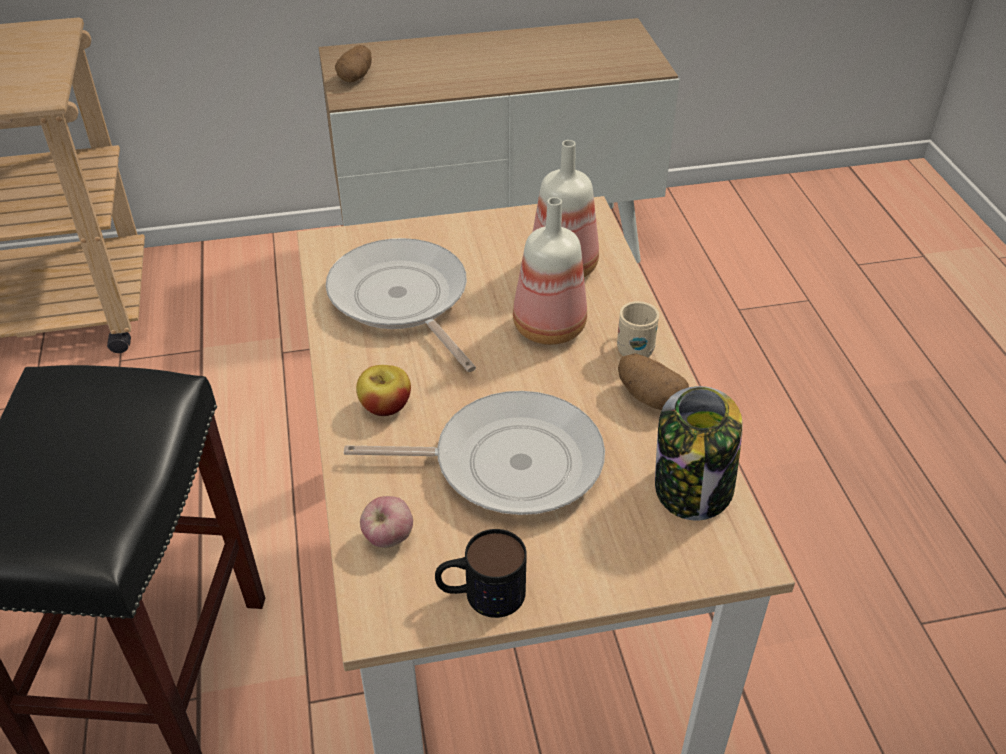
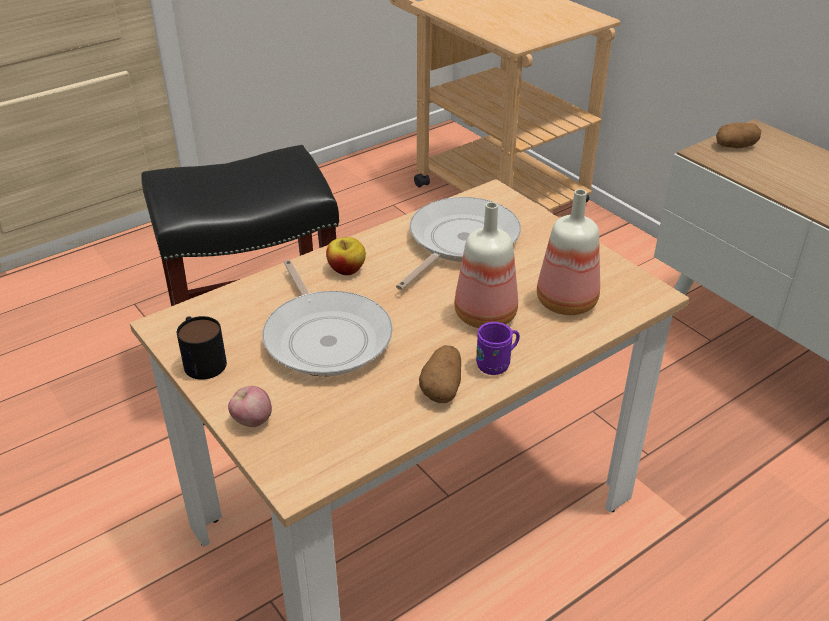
camera: 65 degrees right, 5 degrees down
(388, 538) = (230, 308): apple -> apple (252, 421)
(633, 347) = (497, 364): beige mug -> purple mug
(693, 489) = (353, 436): jar -> none

